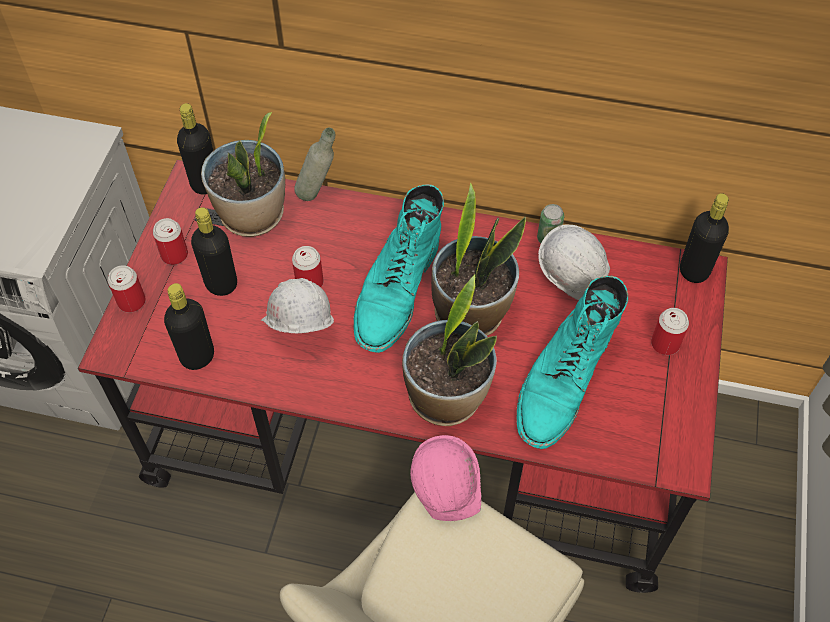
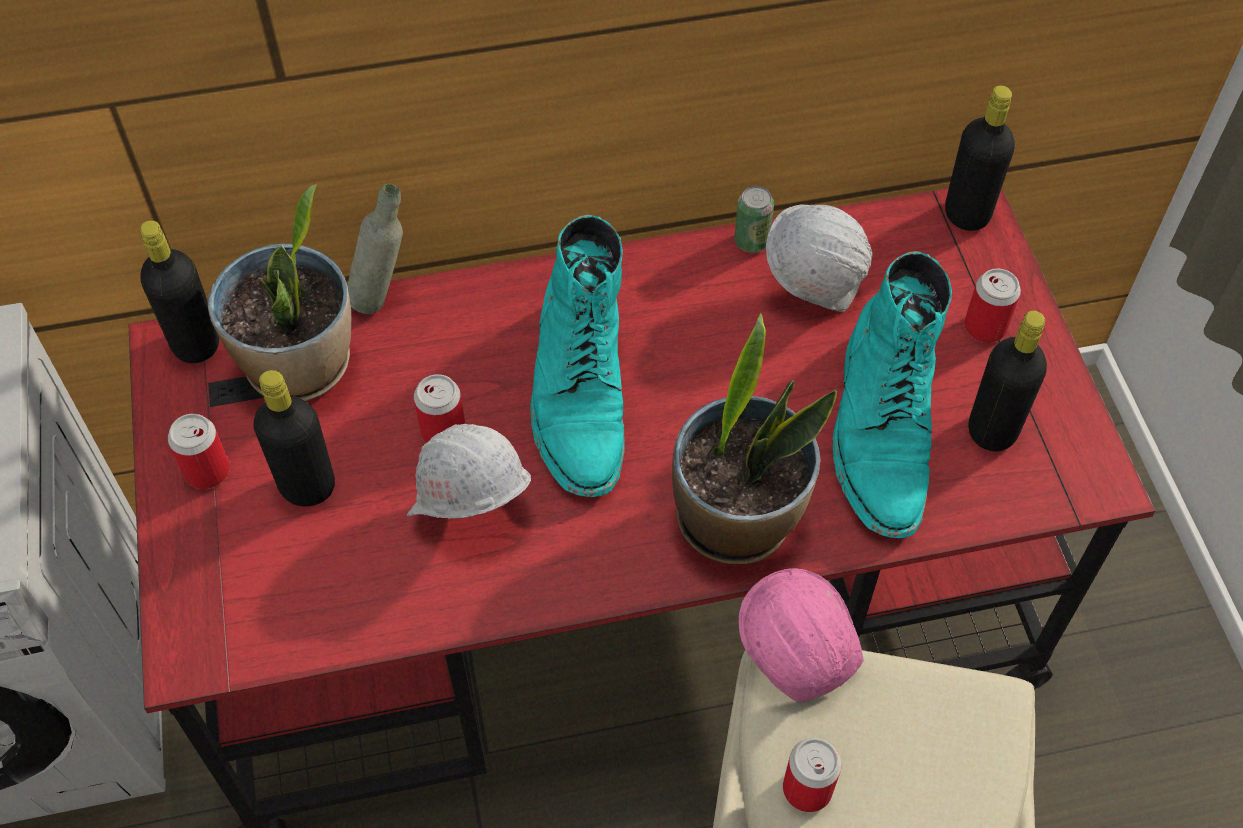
camera: 25 degrees left, 0 degrees up
(131, 302) = (177, 569): can -> can (807, 789)
(197, 356) = (331, 611): black bottle -> black bottle (992, 430)
(470, 313) = (703, 386): potted plant -> none

